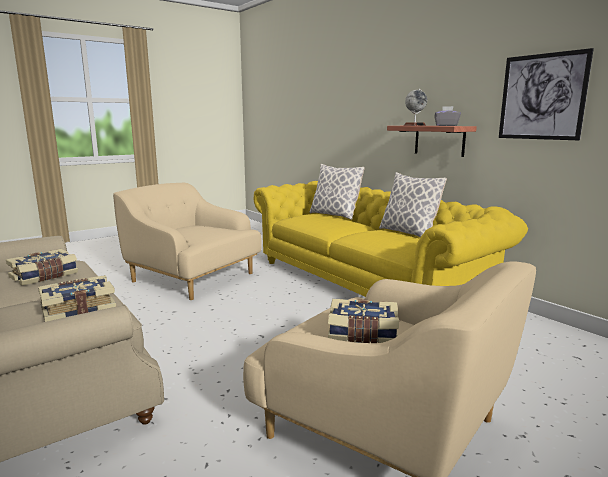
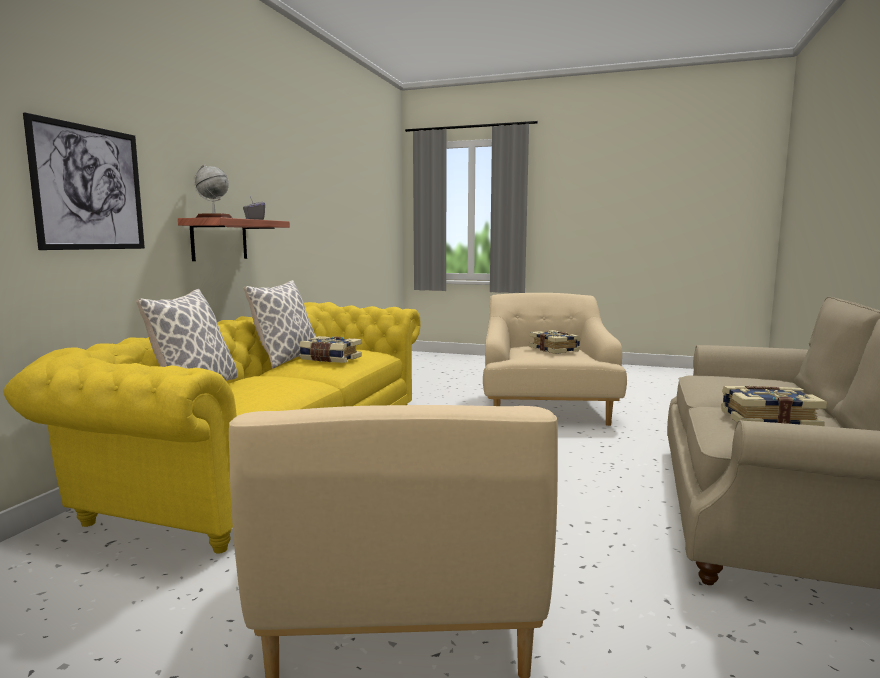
camera: 125 degrees left, 5 degrees down
(78, 308) = (728, 383): book -> book (330, 359)
(542, 97) = (291, 196): picture -> picture (89, 188)

